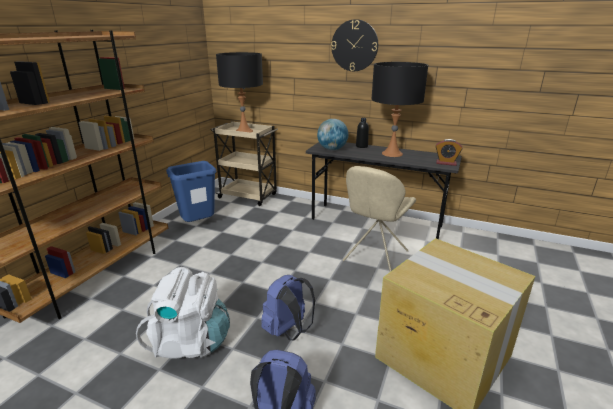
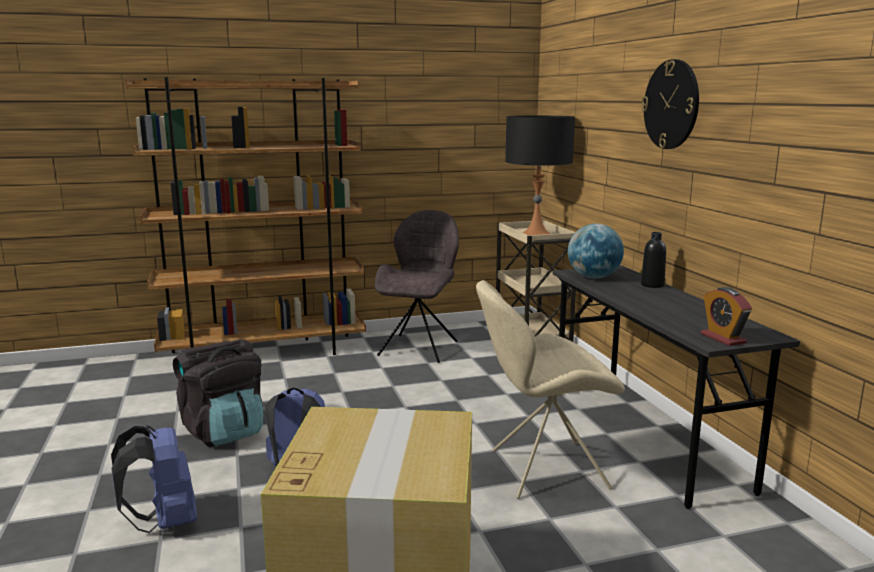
camera: 50 degrees right, 10 degrees down
(190, 342) = (224, 432): white backpack -> black backpack
(199, 225) = (419, 347): blue trash can -> grey chair
(392, 153) = (670, 304): black table lamp -> none

